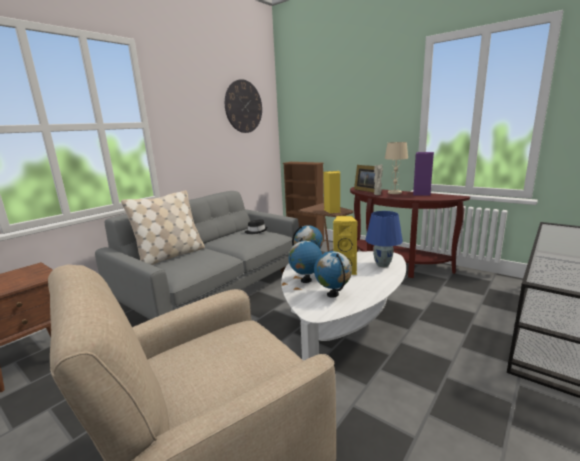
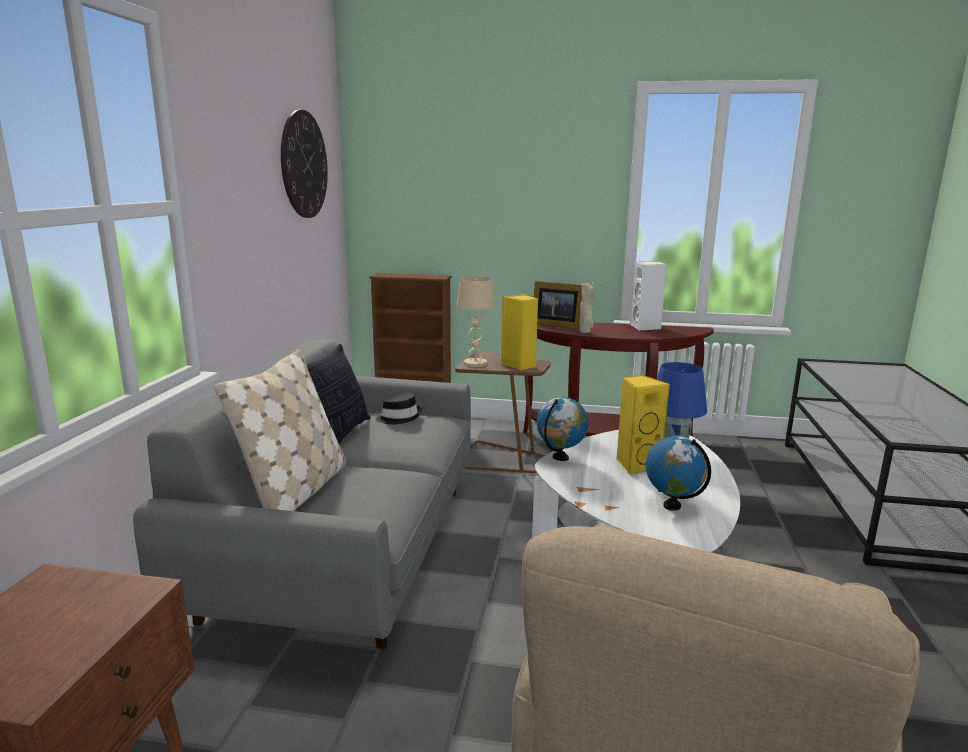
camera: 30 degrees left, 0 degrees up
(223, 235) = (340, 434): none -> pillow
(306, 280) = (604, 492): globe -> none
(394, 192) = (604, 327): beige table lamp -> beige table lamp (475, 363)
(421, 194) = (645, 327): purple speaker -> white speaker

